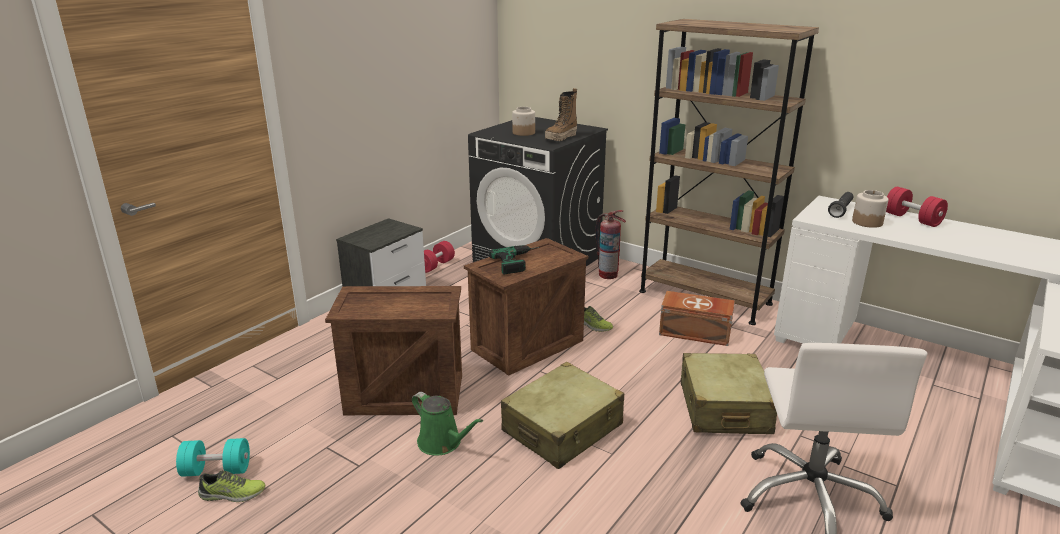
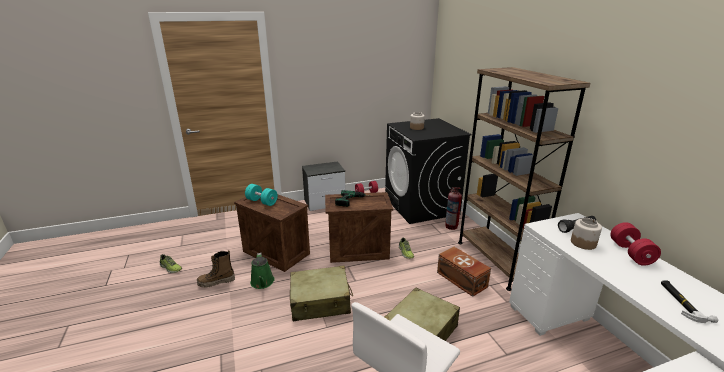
camera: 35 degrees right, 0 degrees up
(216, 470) = (177, 255): turquoise dumbbell -> turquoise dumbbell (262, 202)
(561, 138) = (431, 135): boot -> boot (216, 282)
(1000, 246) = (682, 302): none -> hammer

